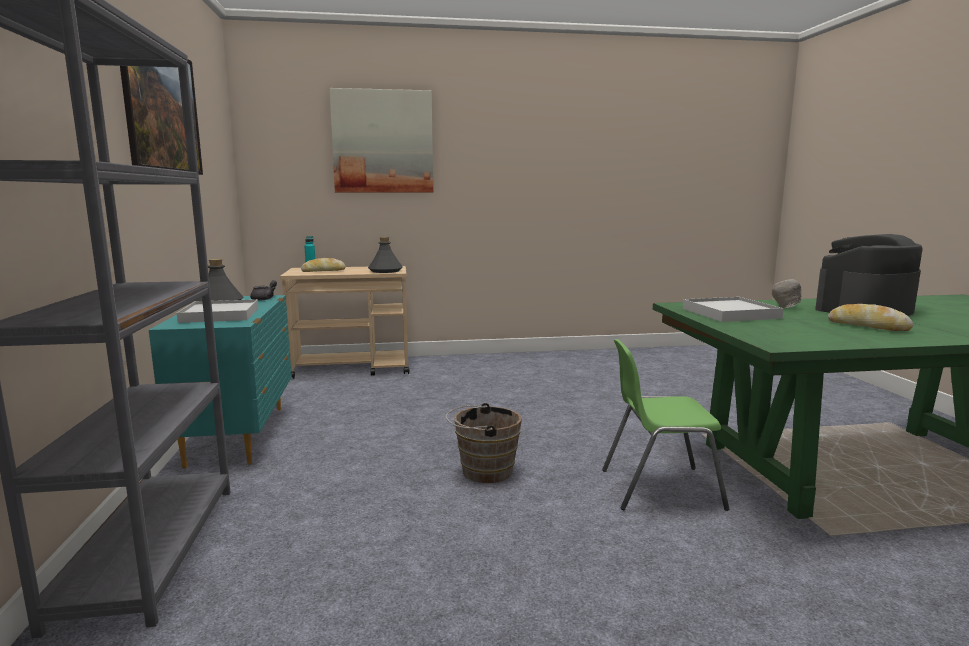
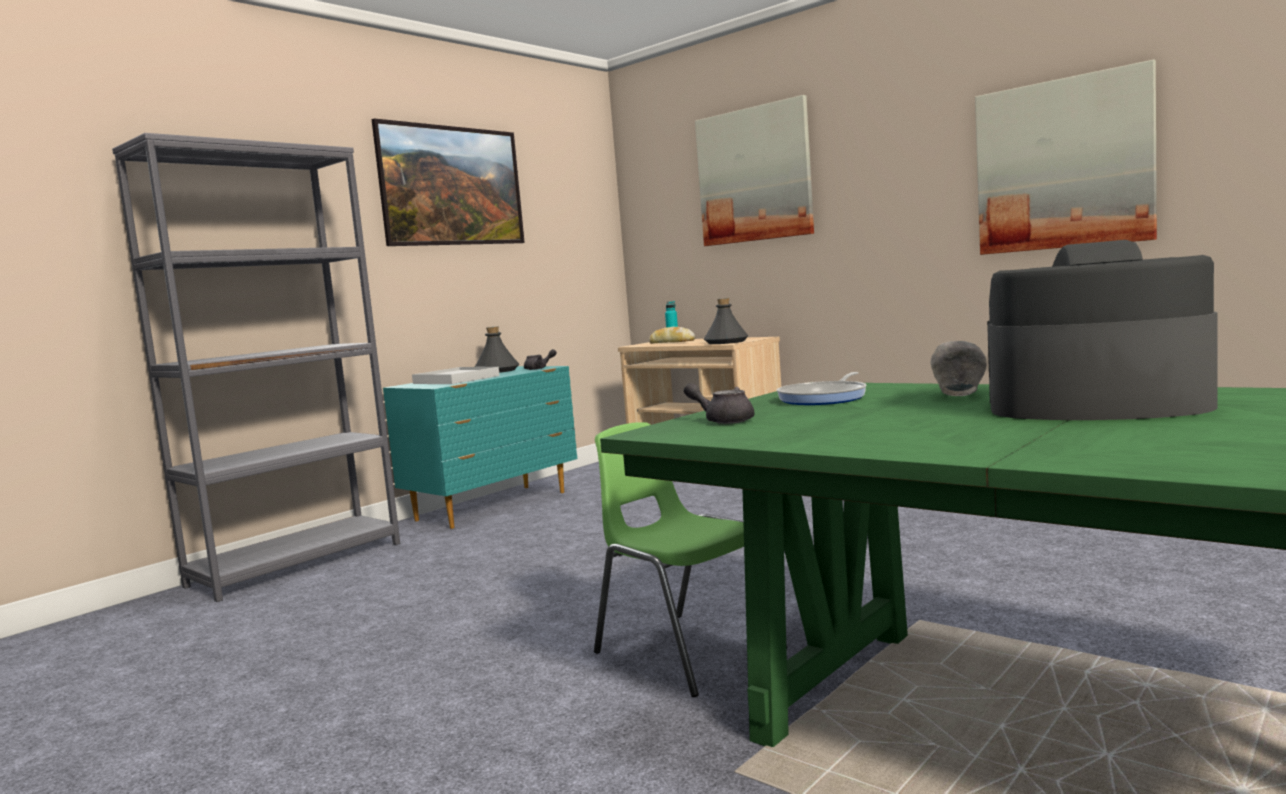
camera: 50 degrees right, 5 degrees down
(483, 471) = (576, 580): brown bucket -> none
(593, 169) = (1063, 164): none -> picture
(730, 313) = (825, 398): white tray -> frying pan
(766, 332) = (723, 420): none -> grey teapot
(867, 326) = (920, 426): bread -> none

